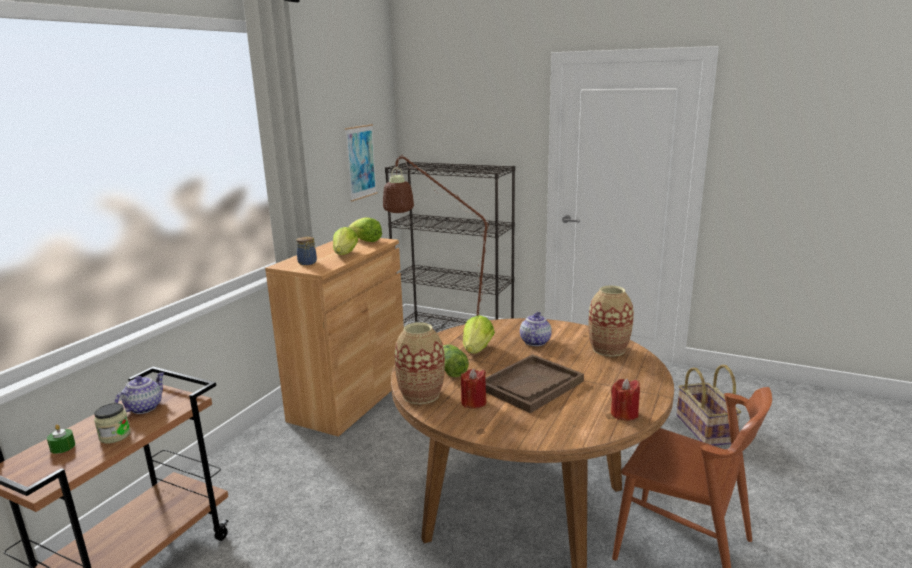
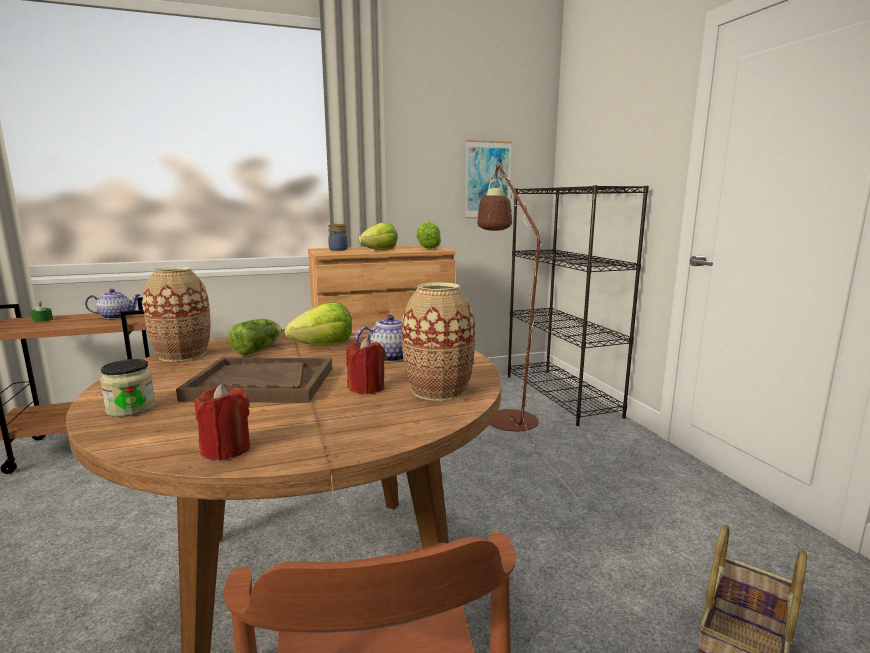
camera: 45 degrees right, 5 degrees down
(115, 436) = (66, 323): jar -> jar (131, 408)
(473, 402) = (184, 374): red candle -> red candle (366, 388)

